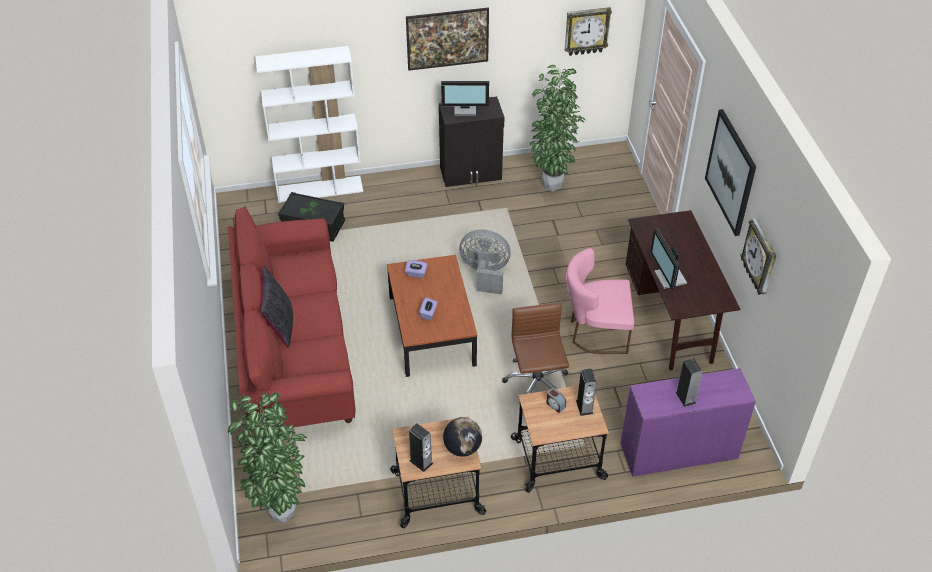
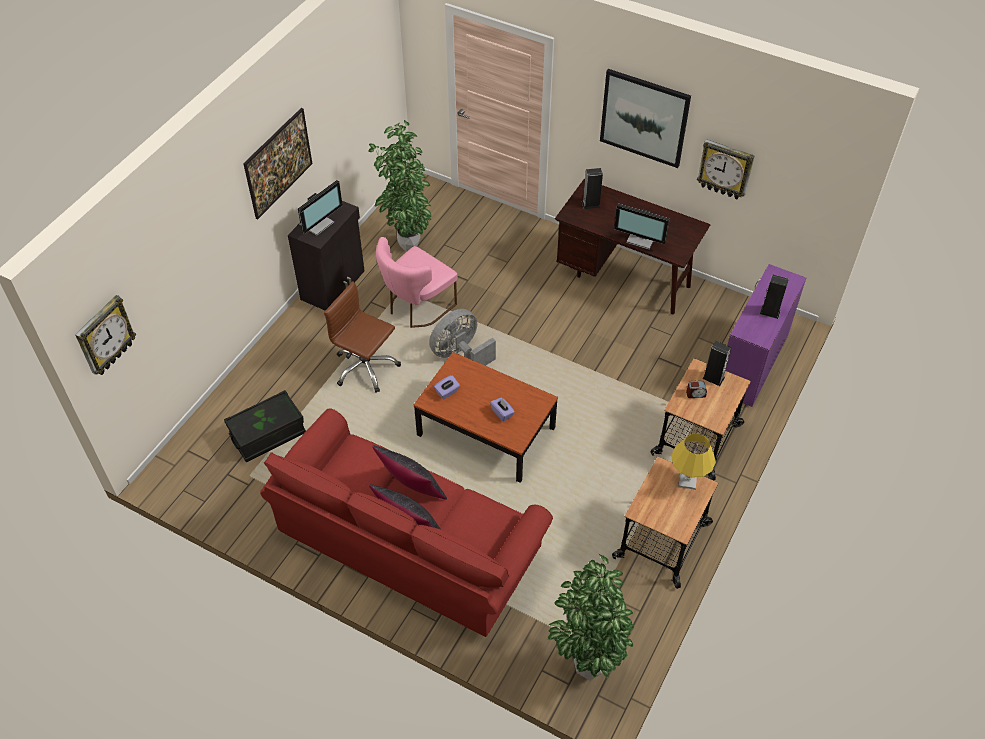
camera: 50 degrees left, 5 degrees up
(312, 306) = (412, 489): none -> black pillow
(320, 189) = (225, 400): white bookcase -> none
(421, 462) = (678, 518): speaker -> speaker (591, 204)
(462, 448) = (687, 481): globe -> yellow table lamp
(536, 385) = (611, 403): brown office chair -> brown office chair (365, 368)
(586, 31) = (370, 81): wall clock -> wall clock (104, 336)
(595, 332) = (593, 330): pink chair -> pink chair (416, 307)

